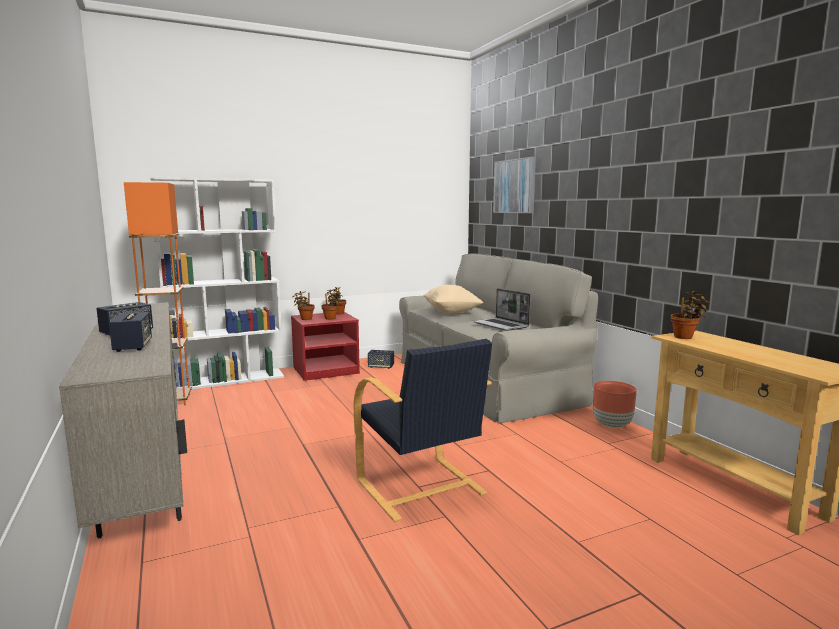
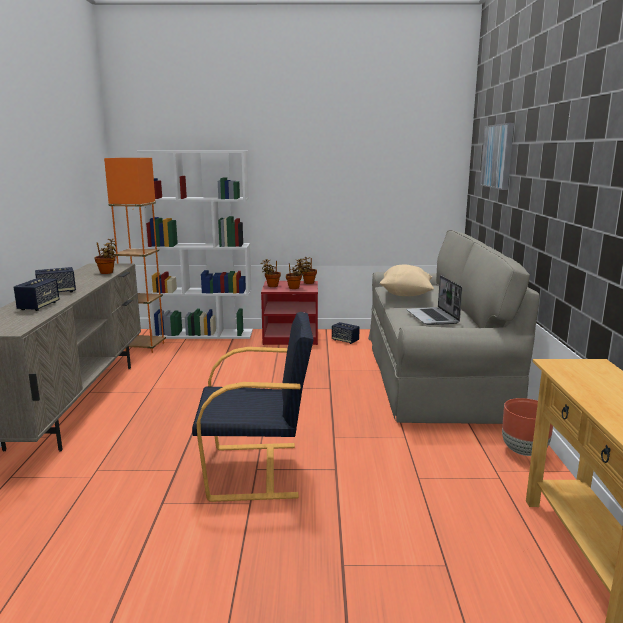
camera: 25 degrees right, 5 degrees up
(421, 488) = (257, 471): black armchair -> black armchair turned 90 degrees counterclockwise
(685, 337) = (571, 367): potted plant -> potted plant (107, 273)

